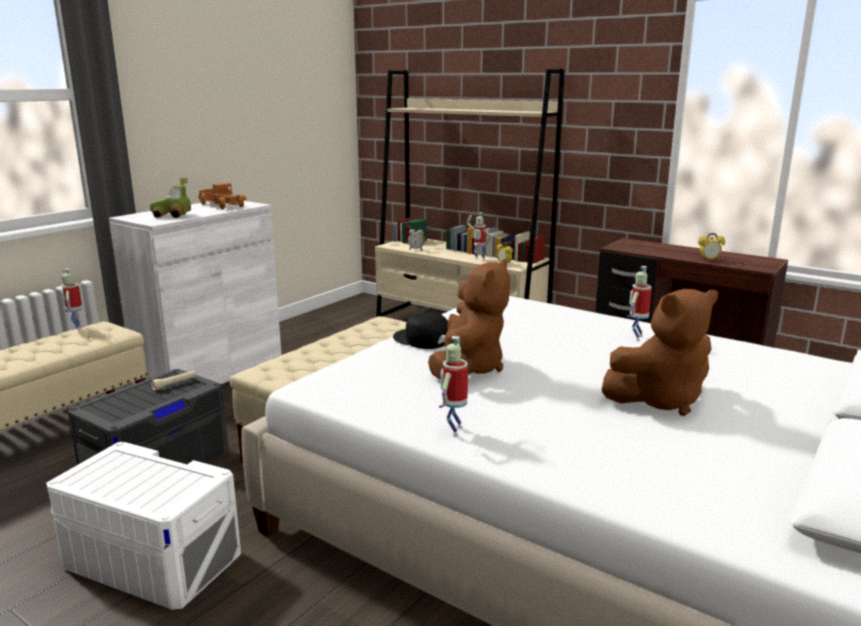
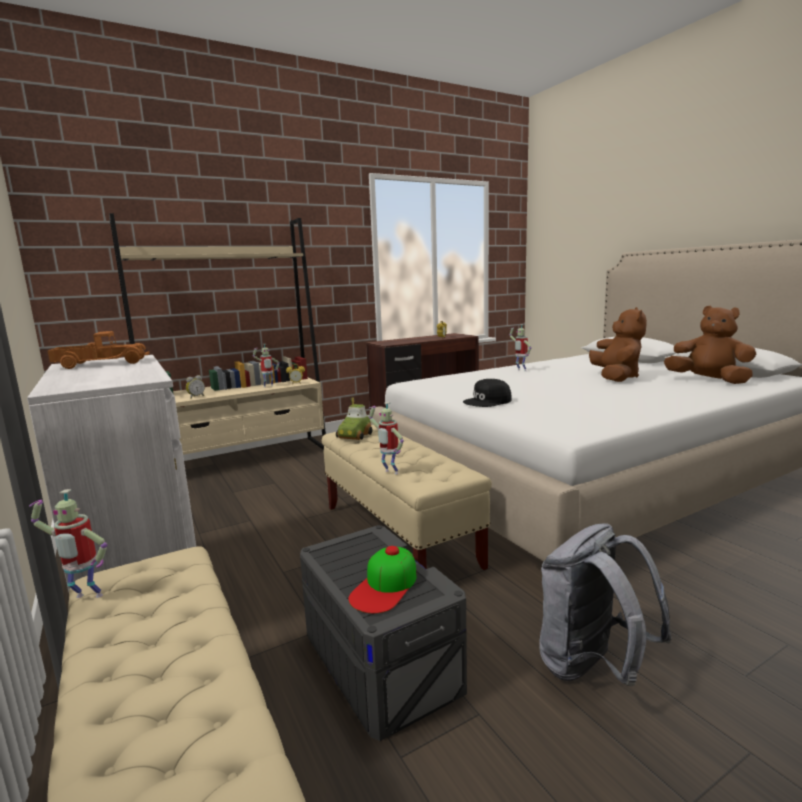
camera: 65 degrees left, 5 degrees down
(124, 403) = (385, 586): none -> cap
(152, 559) = (592, 668): white storage box -> grey backpack
(171, 215) = (118, 375): toy car -> toy car (355, 436)
(175, 384) = (354, 550): beige flashlight -> none
(454, 430) = (659, 407): toy robot -> toy robot (389, 473)
(468, 368) = (553, 398): brown plush toy -> brown plush toy (709, 381)

